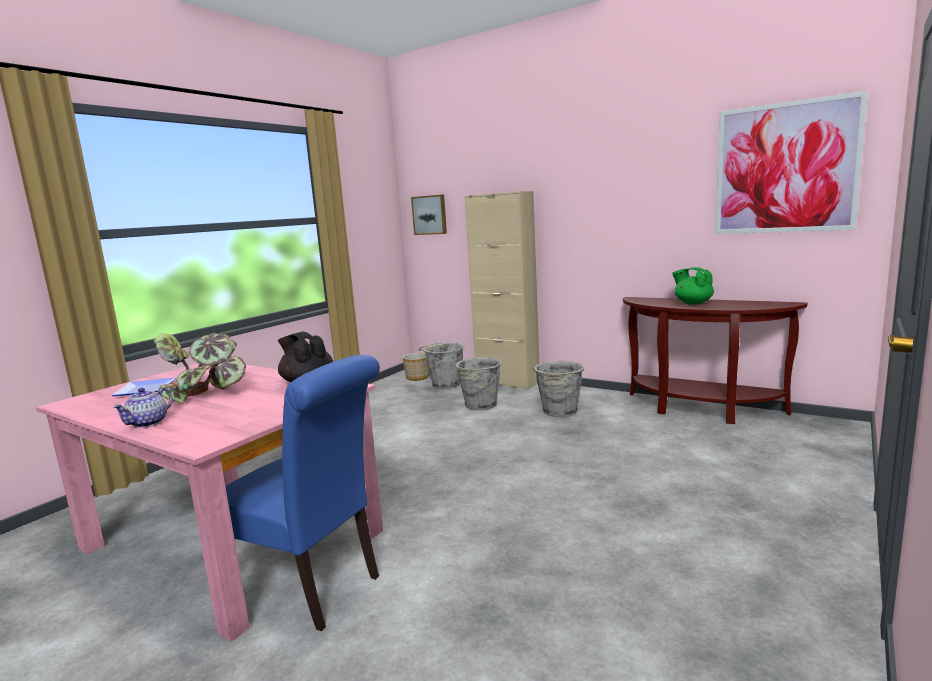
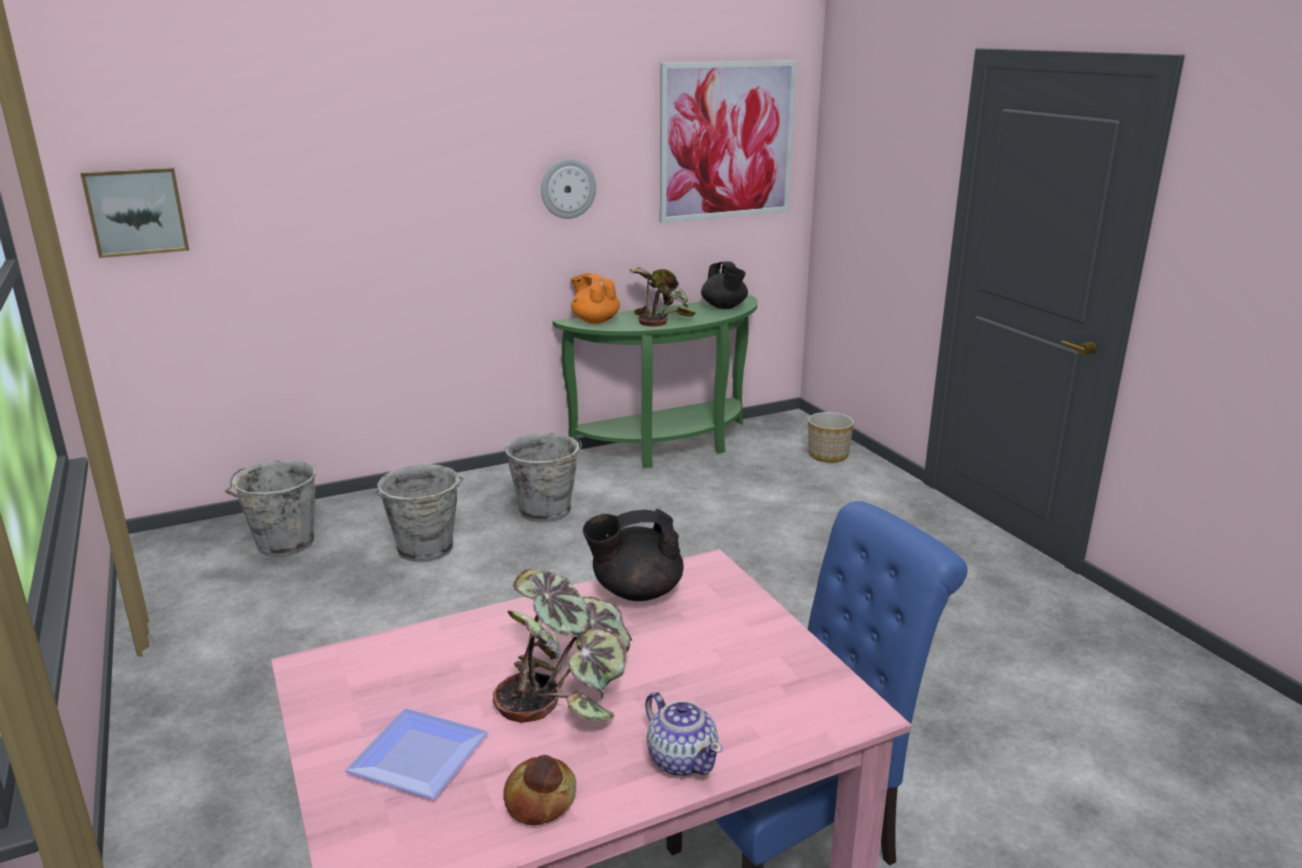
camera: 60 degrees left, 10 degrees up
(114, 410) = (541, 800): none -> bread
(417, 377) = (194, 554): planter -> planter (828, 455)
(507, 382) = (378, 499): beige cabinet -> none
(641, 206) = (568, 188): none -> wall clock
(646, 299) = (595, 321): none -> orange teapot
(692, 303) = (660, 317): green teapot -> potted plant
(700, 409) = (668, 447): brown console table -> green console table
(758, 304) = (724, 307): none -> black teapot

